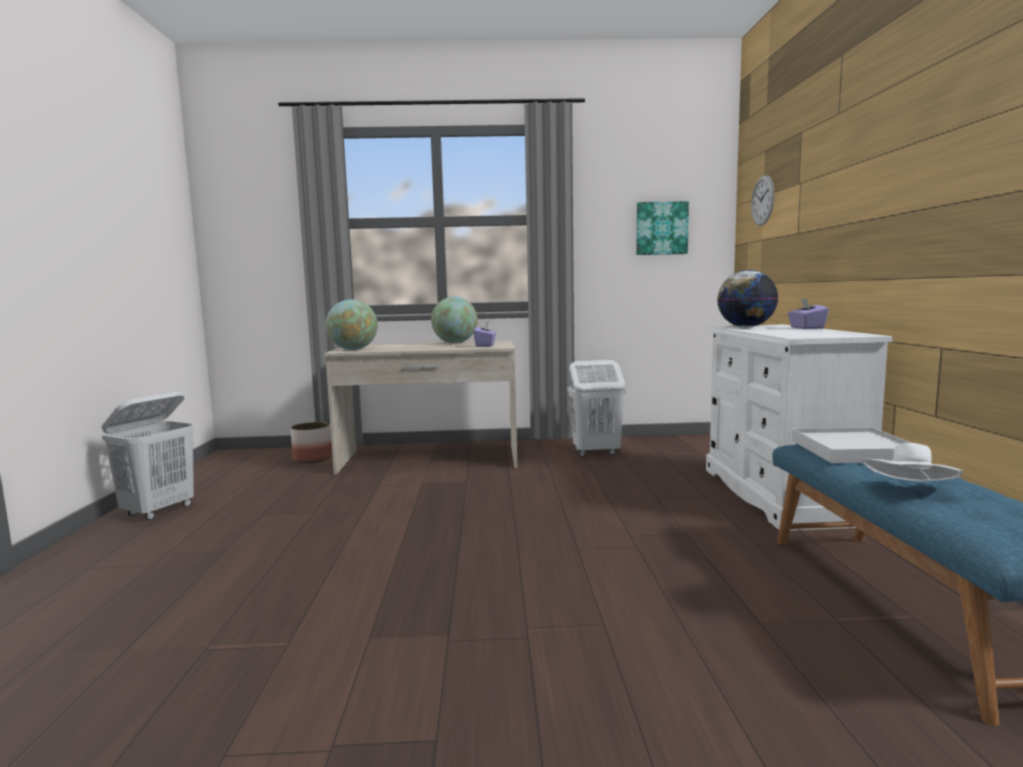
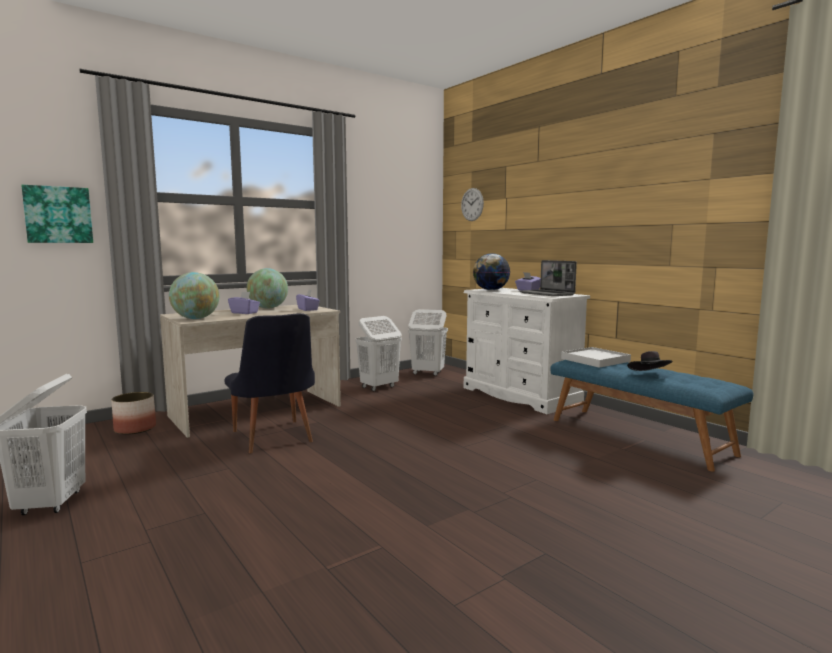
camera: 35 degrees left, 0 degrees up
(396, 491) = (274, 439): none -> black chair
(414, 346) = (244, 313): none -> purple tissue box
(661, 228) = (400, 217): picture -> picture (58, 215)
(685, 444) = (427, 373): none -> white laundry basket
(814, 333) = (547, 294): none -> laptop
(909, 490) = (649, 375): white hat -> black hat

